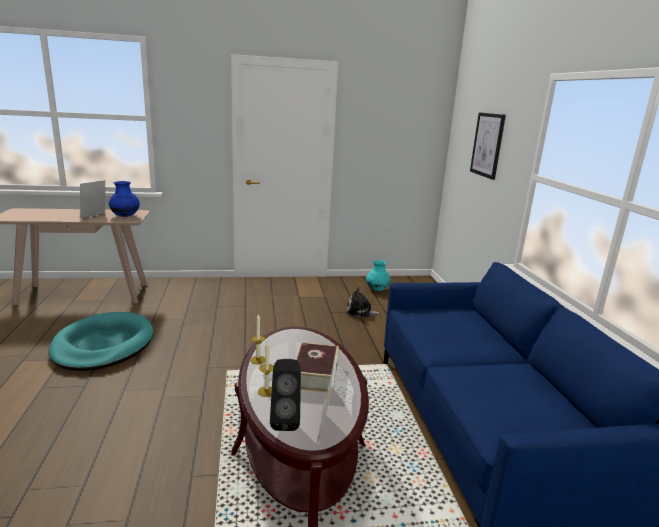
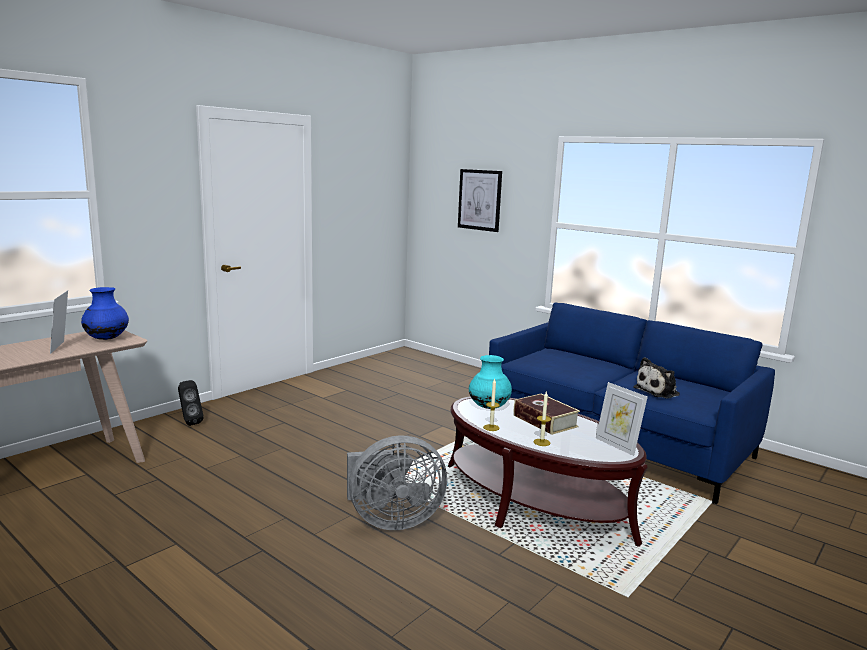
camera: 40 degrees left, 5 degrees down
(103, 345) = (199, 511): turquoise dog bed -> none
(178, 406) = (391, 520): none -> grey fan
(285, 420) = (589, 451): black speaker -> black speaker (189, 422)
(361, 312) = (402, 392): plush toy -> plush toy (658, 391)
(377, 290) = (382, 370): turquoise vase -> turquoise vase (489, 407)

